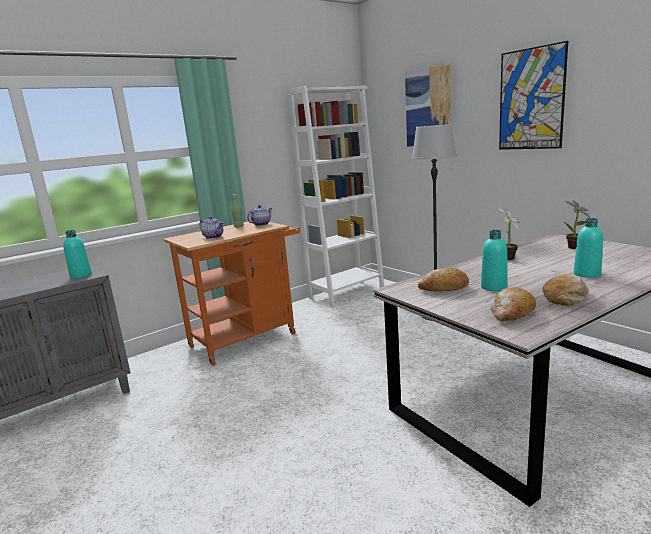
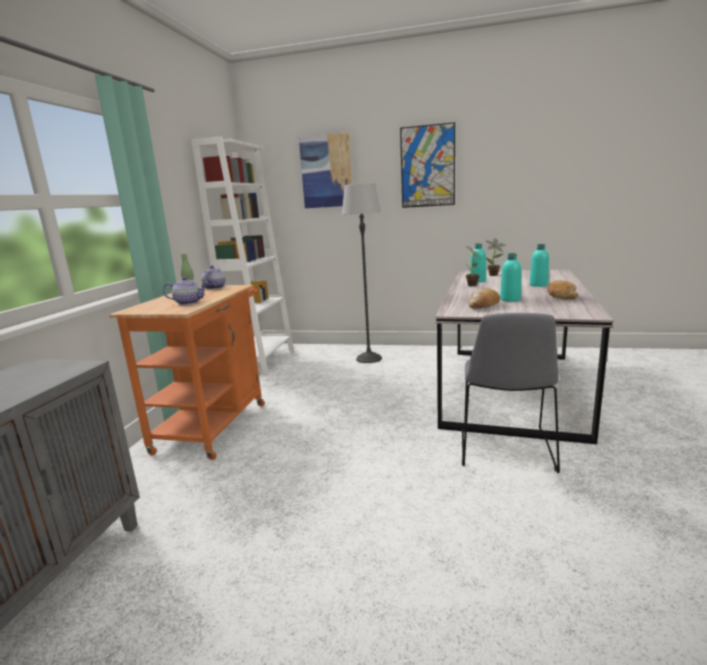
camera: 40 degrees left, 0 degrees up
(81, 276) = (57, 371): turquoise bottle -> turquoise bottle (477, 281)
(414, 461) = (505, 451): none -> grey chair
(512, 313) = (558, 308): bread -> none

